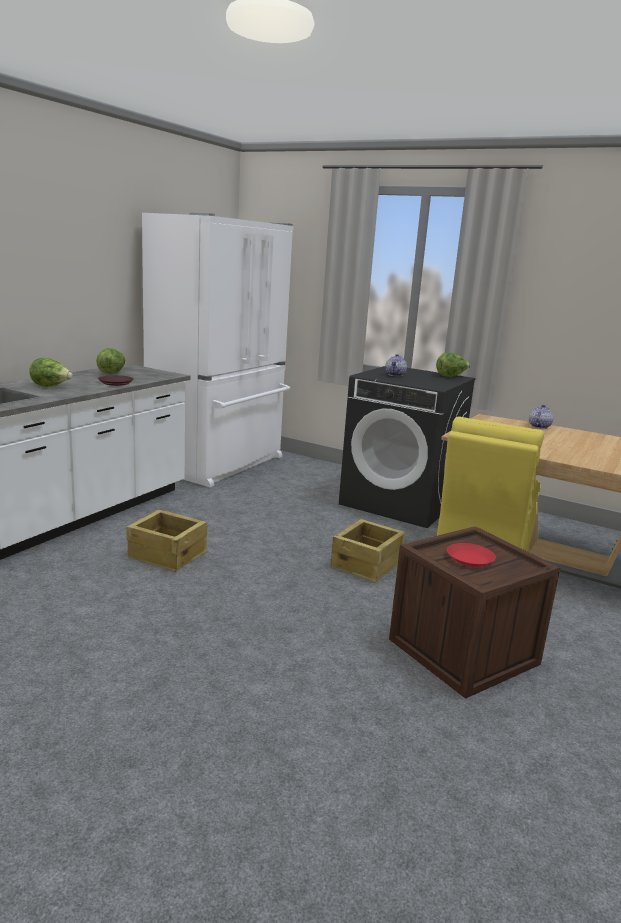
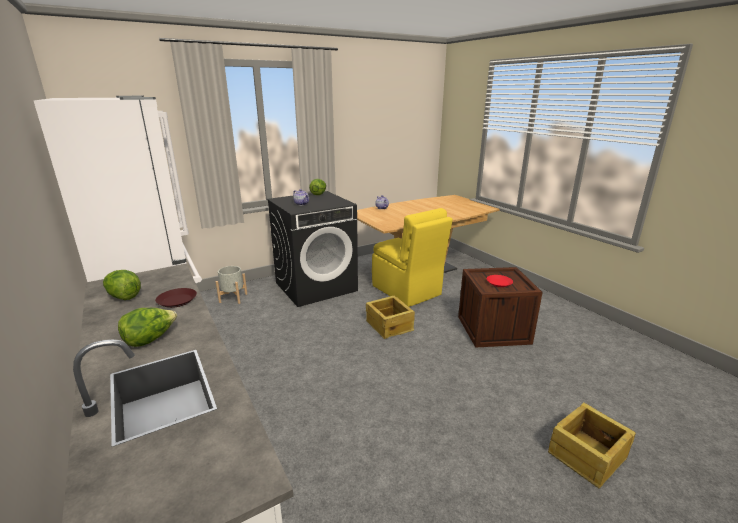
camera: 60 degrees left, 5 degrees up
(167, 554) = (315, 408): crate -> crate (586, 455)
(315, 472) = (233, 298): none -> grey planter

